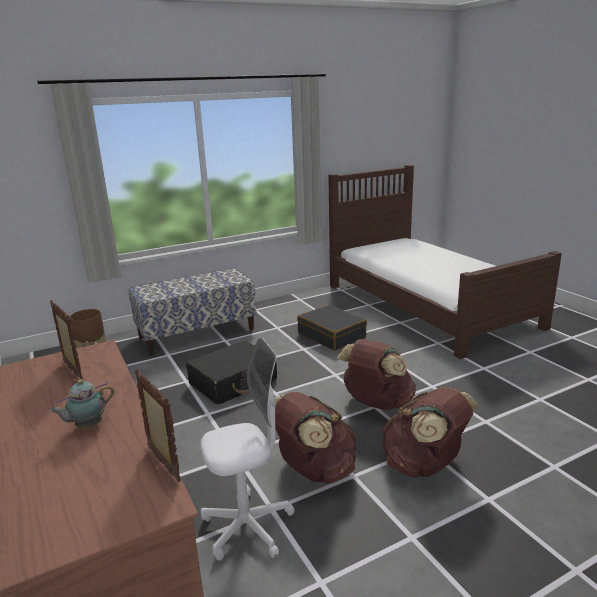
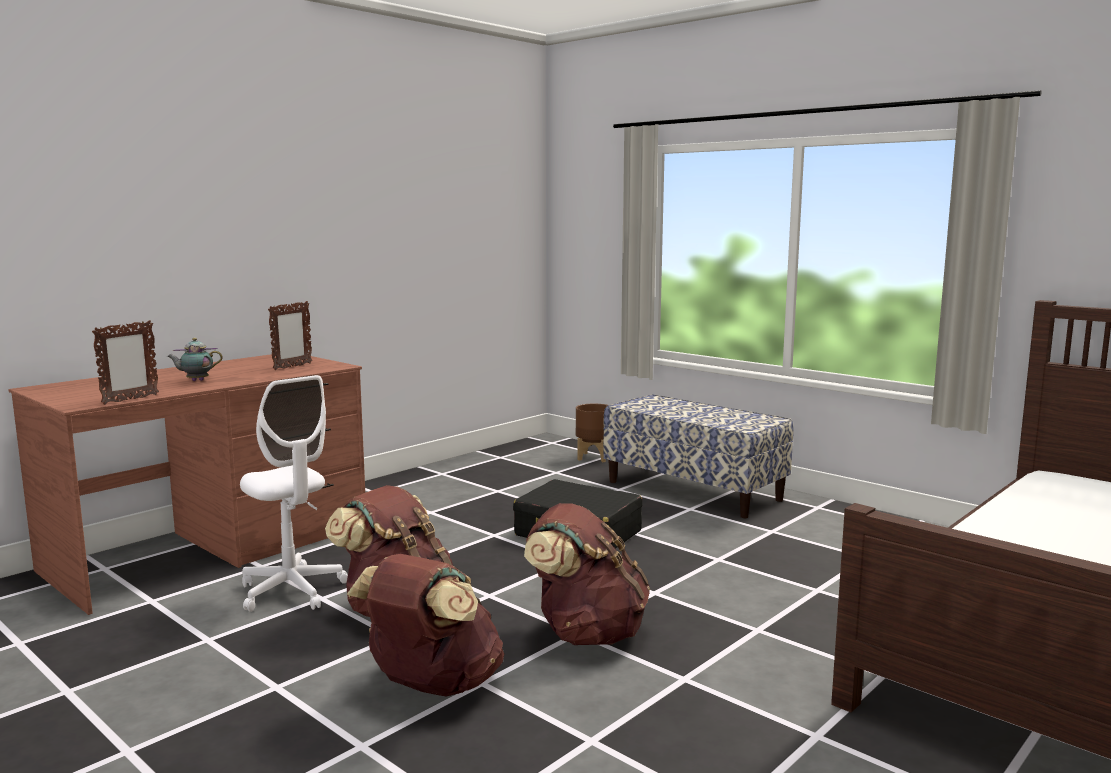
camera: 70 degrees right, 10 degrees down
(87, 426) = (196, 381): teapot -> teapot turned 45 degrees counterclockwise
(332, 336) = (790, 573): black suitcase -> none

